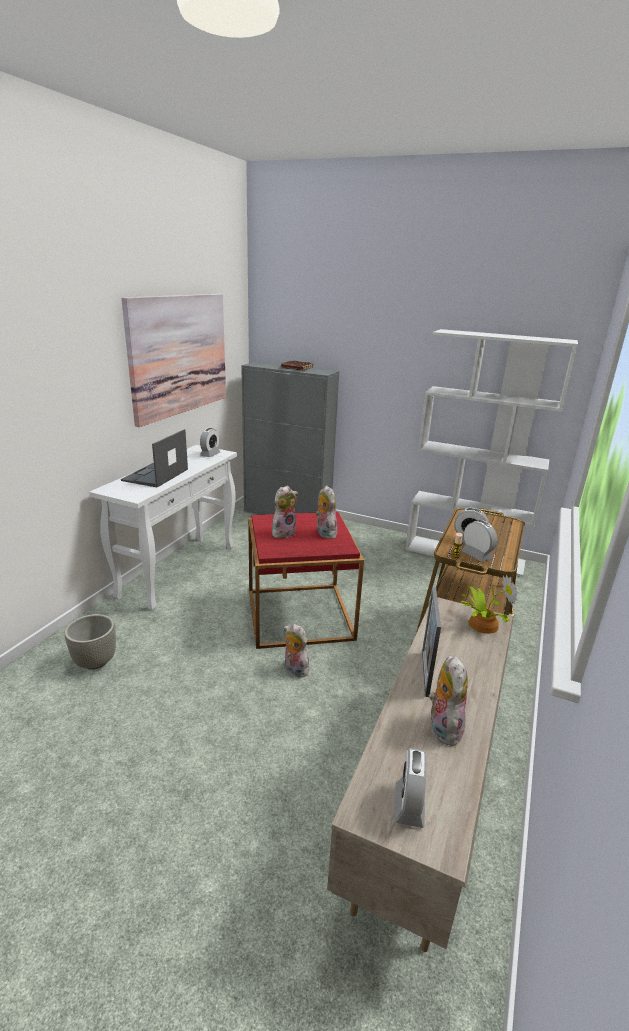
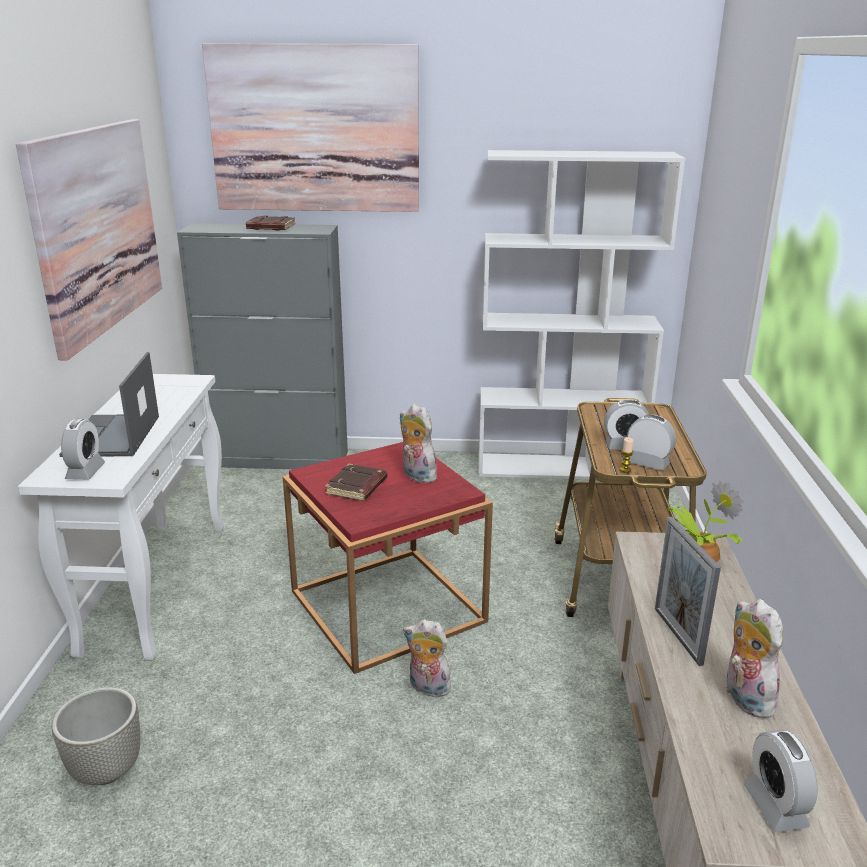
camera: 20 degrees left, 0 degrees up
(210, 454) = (175, 386): alarm clock -> alarm clock (85, 471)
(283, 532) = (357, 487): plush toy -> brown book
(332, 308) = (315, 129): none -> picture

